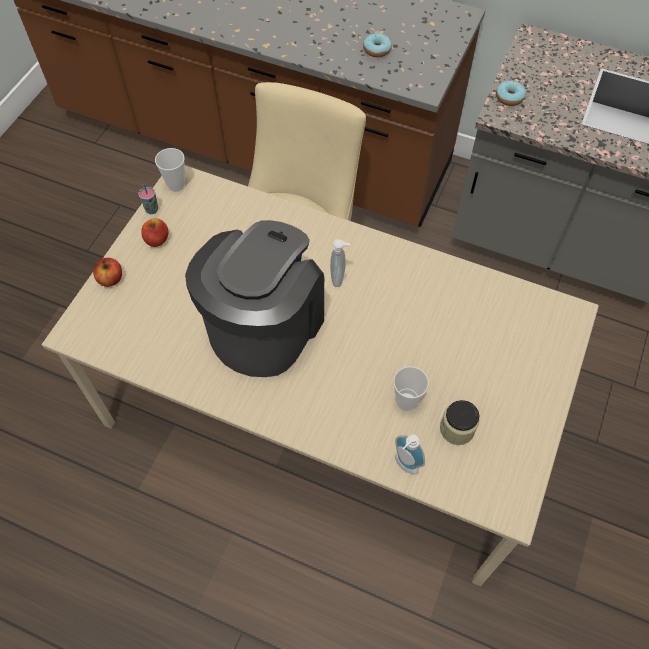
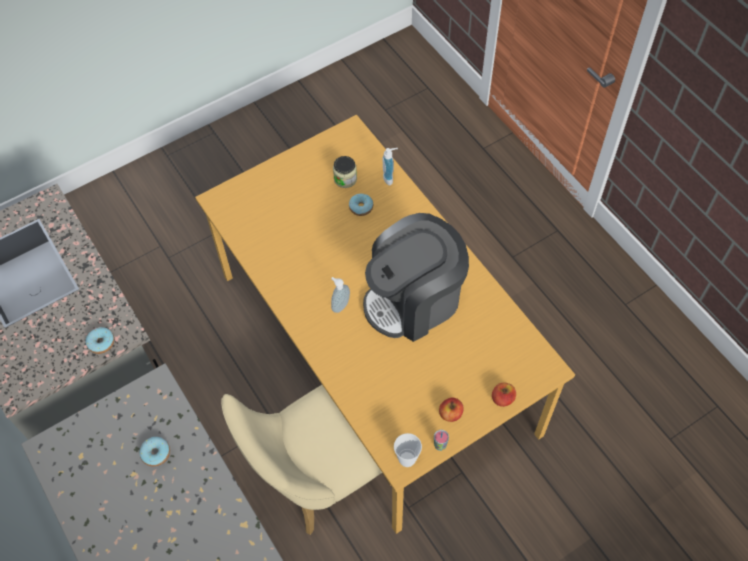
camera: 145 degrees left, 0 degrees up
(322, 412) = (378, 352): beige dining table -> orange dining table
(406, 401) = (361, 207): cup -> donut

